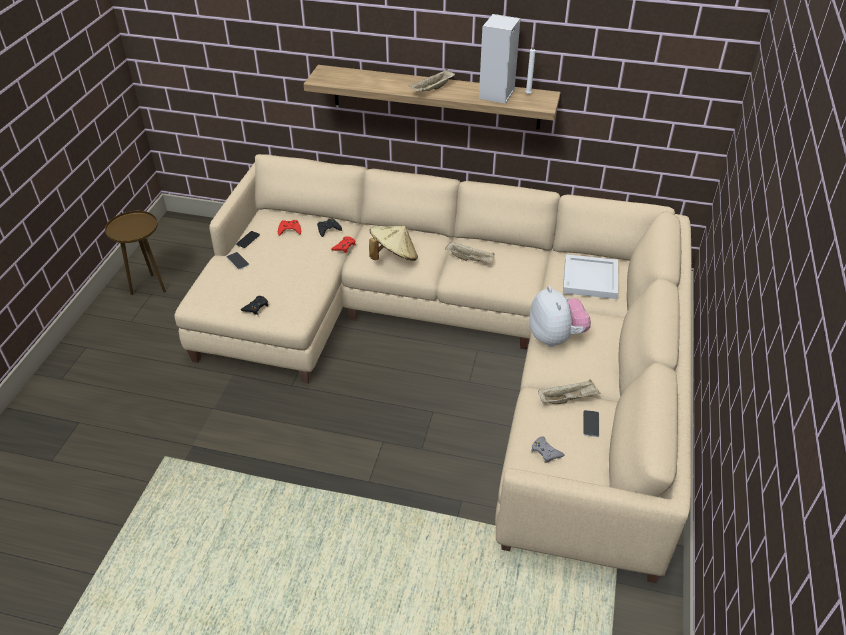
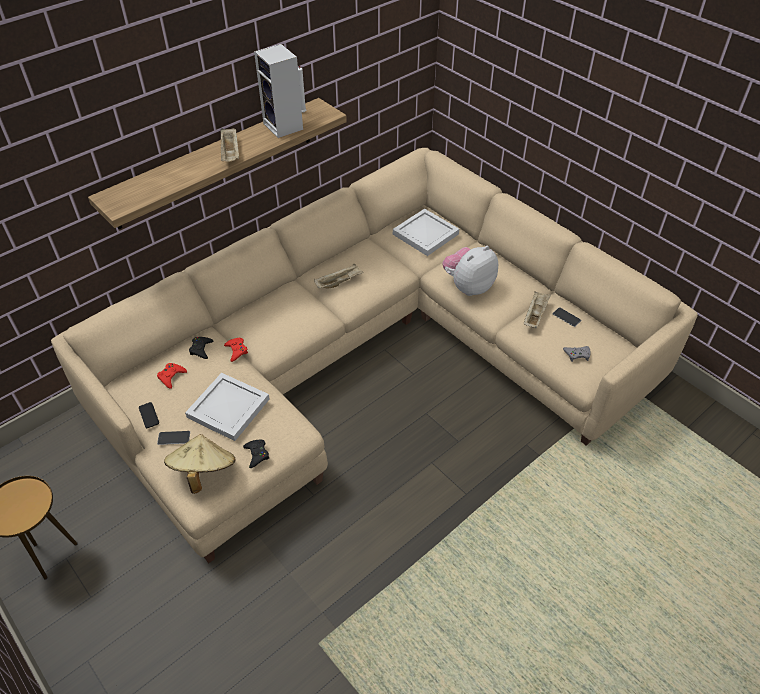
camera: 55 degrees left, 5 degrees up
(283, 270) = (227, 408): none -> white tray
(393, 257) = (287, 326): beige hat -> beige hat (203, 472)
(555, 337) = (468, 286): plush toy -> plush toy turned 60 degrees counterclockwise

